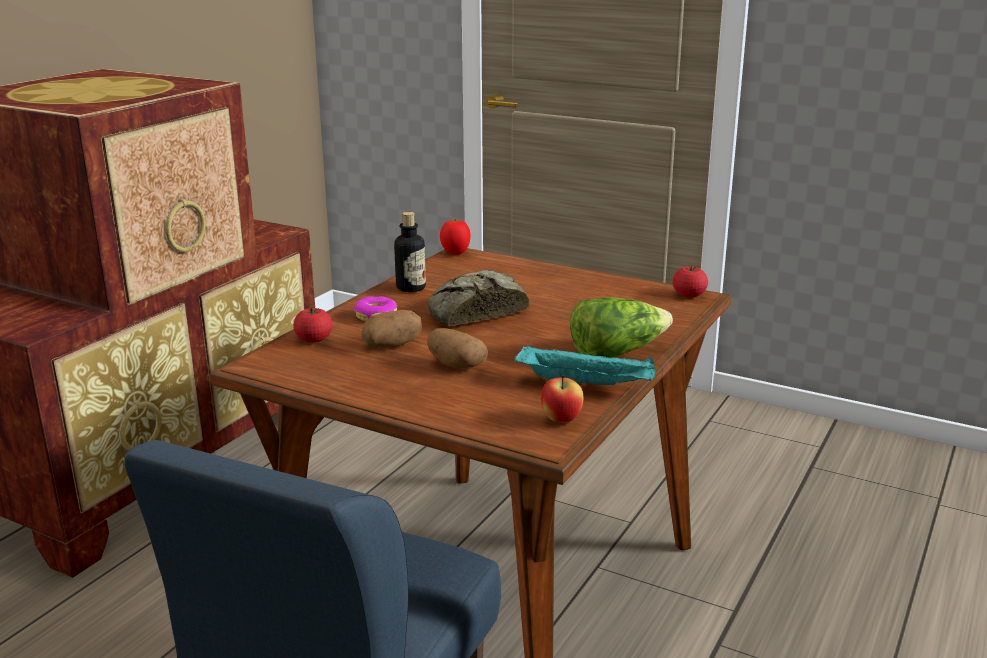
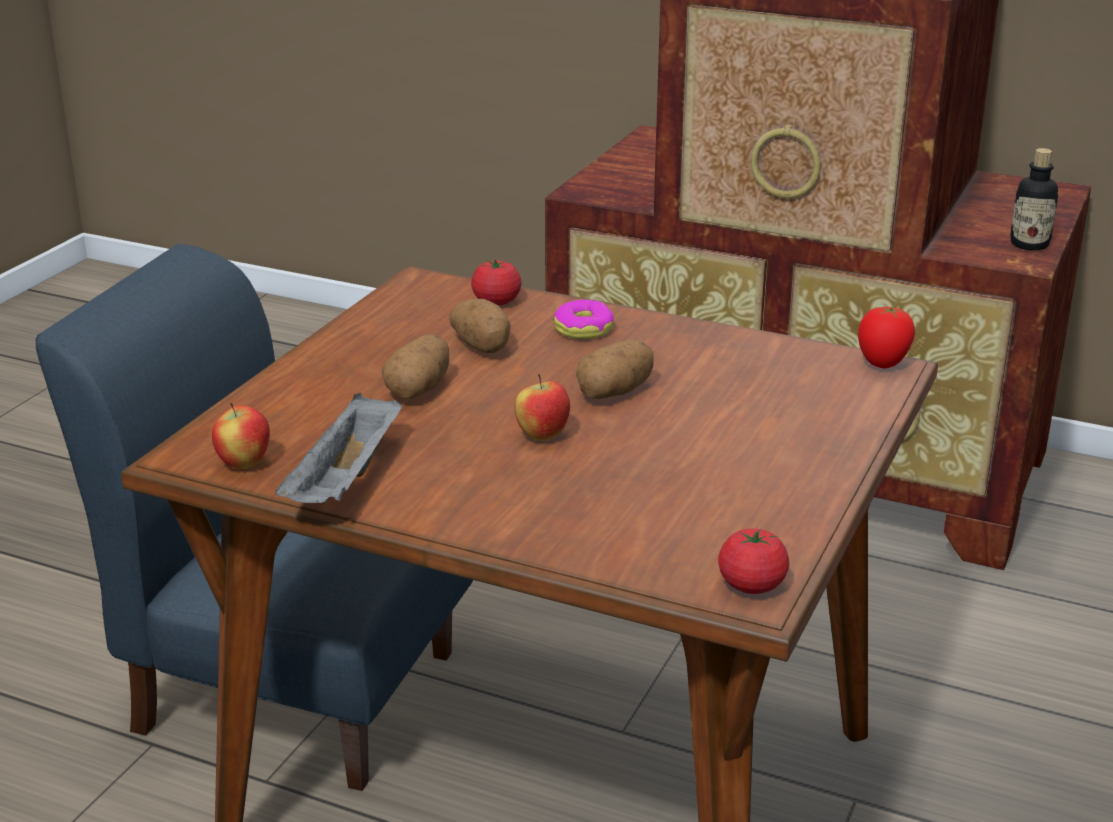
camera: 85 degrees right, 5 degrees up
(411, 288) = (702, 342): bottle -> bottle (1029, 244)
(474, 312) = (615, 392): bread -> potato
(530, 331) = (542, 436): none -> apple
(587, 386) = (346, 481): turquoise tray -> grey tray
(616, 352) = (466, 505): lettuce -> none

